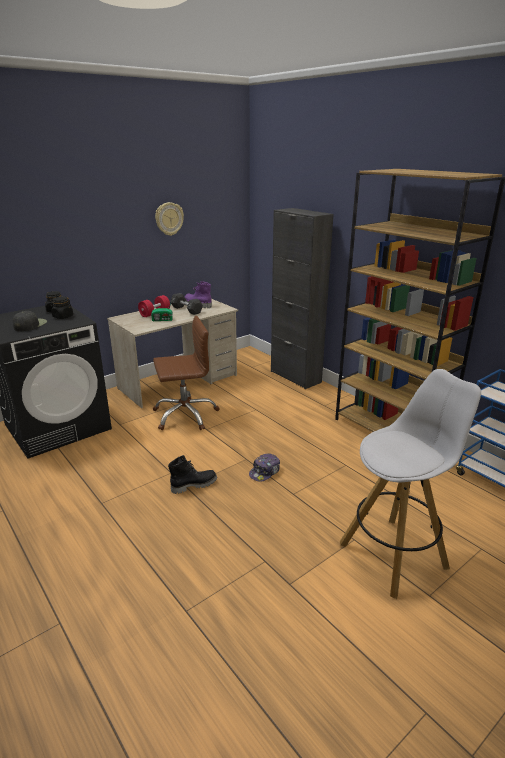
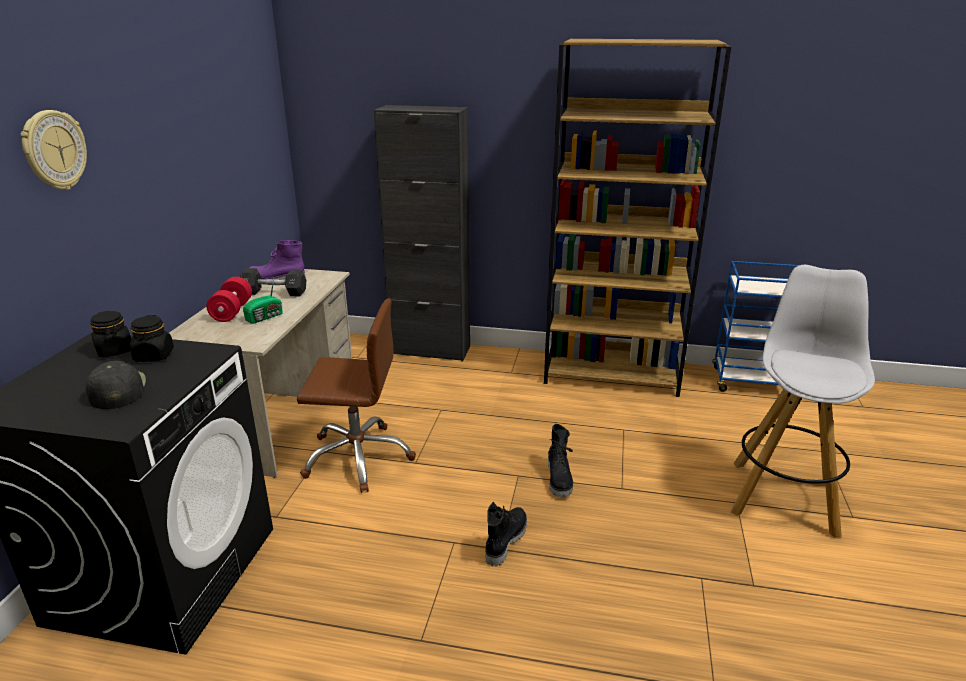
camera: 40 degrees left, 0 degrees up
(169, 219) = (204, 143): wall clock -> wall clock (54, 150)
(185, 415) = (358, 457): brown office chair -> brown office chair turned 60 degrees clockwise
(265, 472) = (559, 480): cap -> black boot

